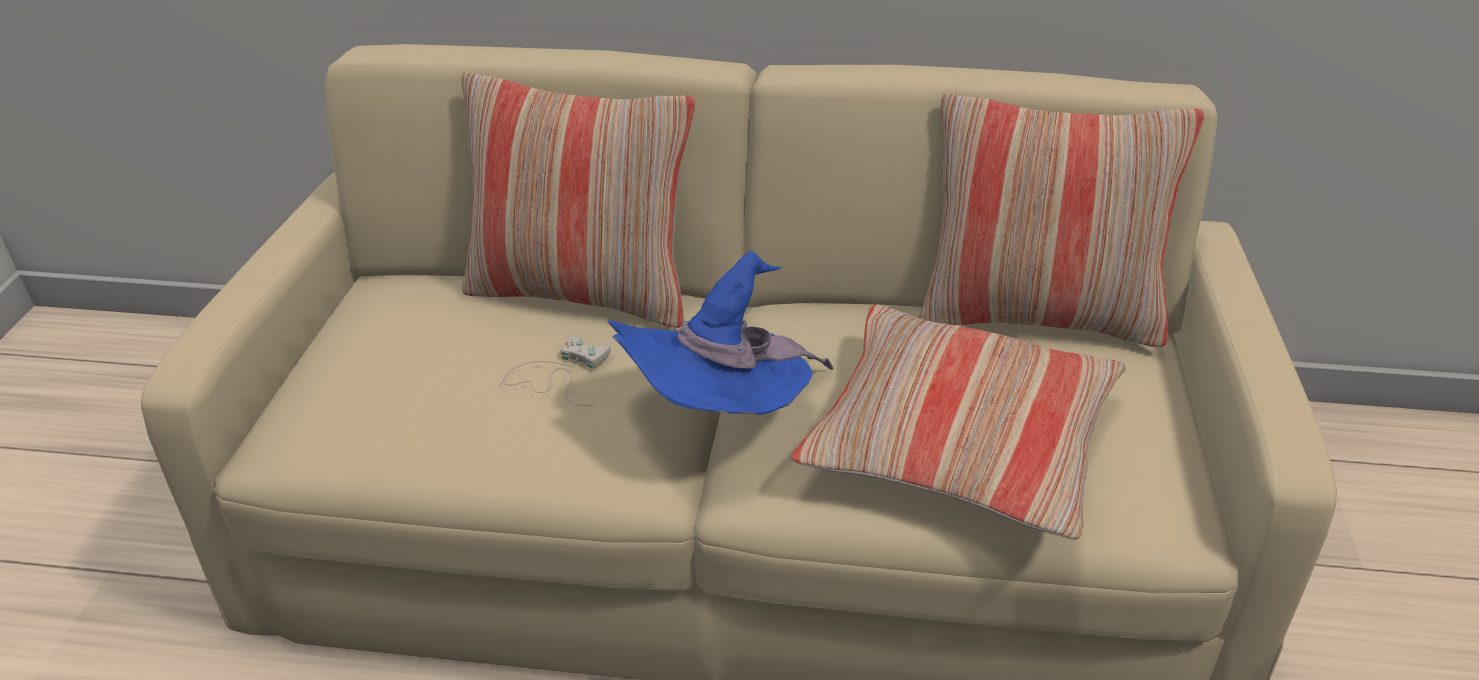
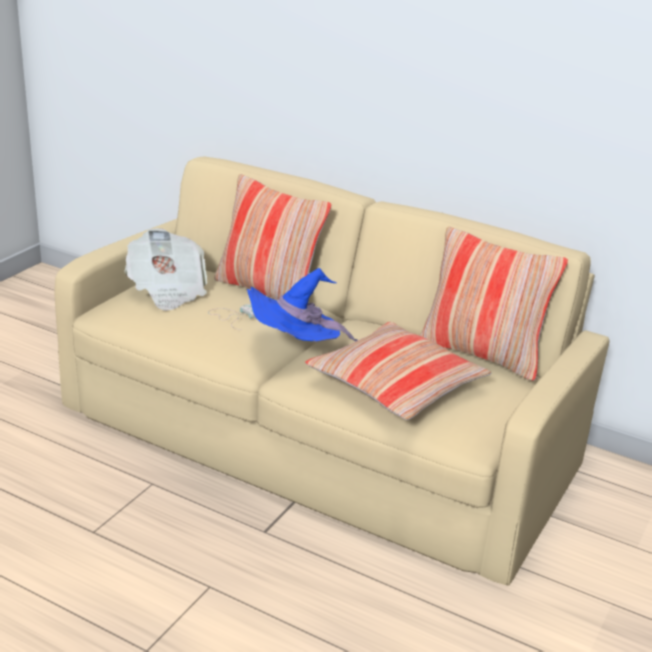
camera: 20 degrees right, 10 degrees down
(387, 351) = (167, 290): none -> newspaper

